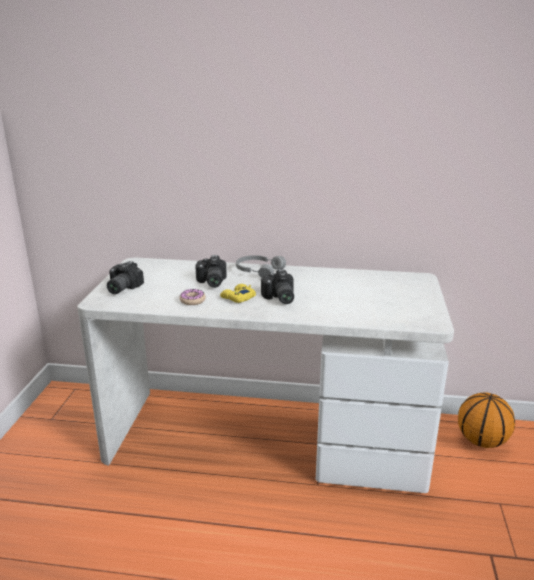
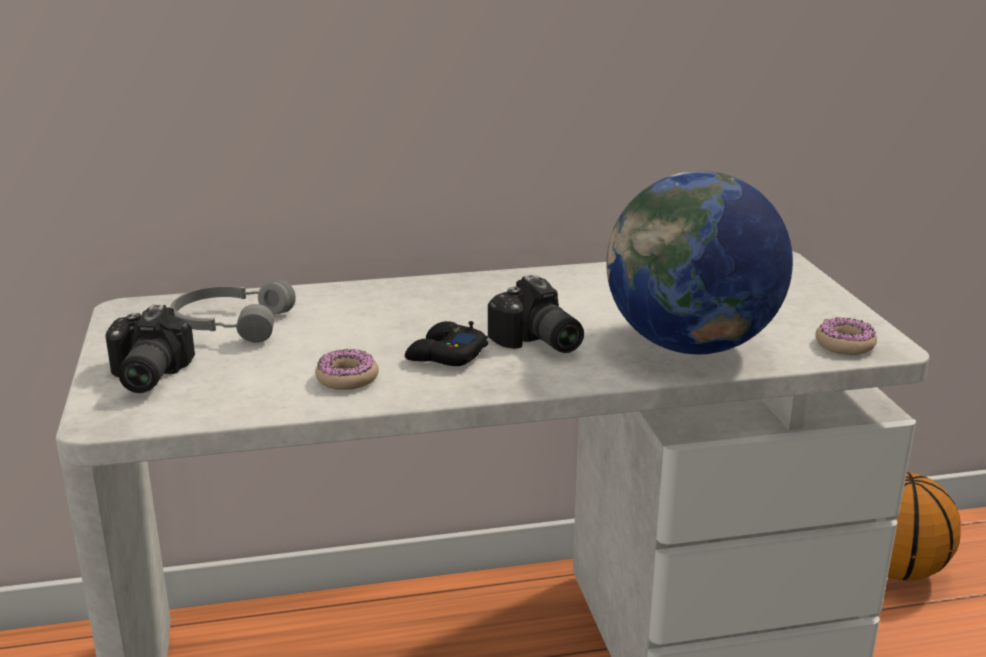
camera: 20 degrees left, 0 degrees up
(211, 282) = (355, 330): camera -> none
(237, 297) = (445, 355): yellow game controller -> black game controller
(258, 271) = (441, 290): grey headphones -> grey headphones (231, 324)
(344, 309) = (691, 345): none -> globe
(415, 320) = (844, 344): none -> donut

